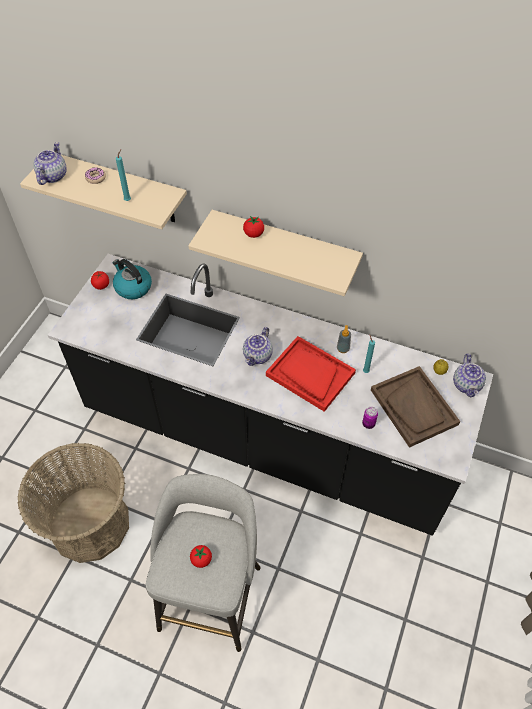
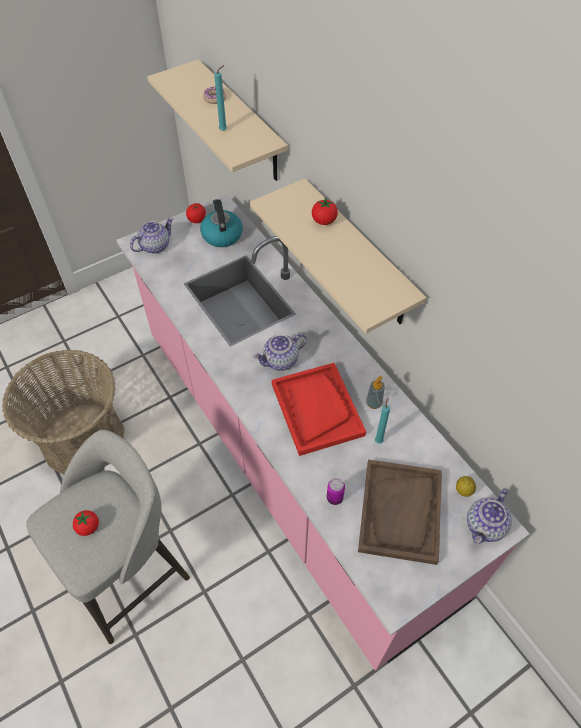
camera: 35 degrees right, 0 degrees up
(52, 176) = (179, 81): teapot -> teapot (155, 246)
(266, 437) = (290, 459): black counter -> pink counter

